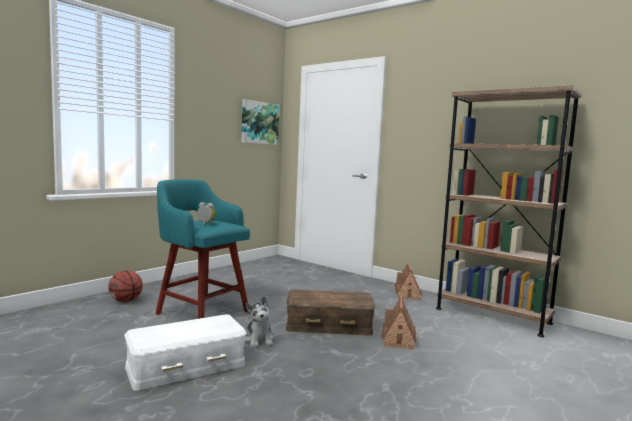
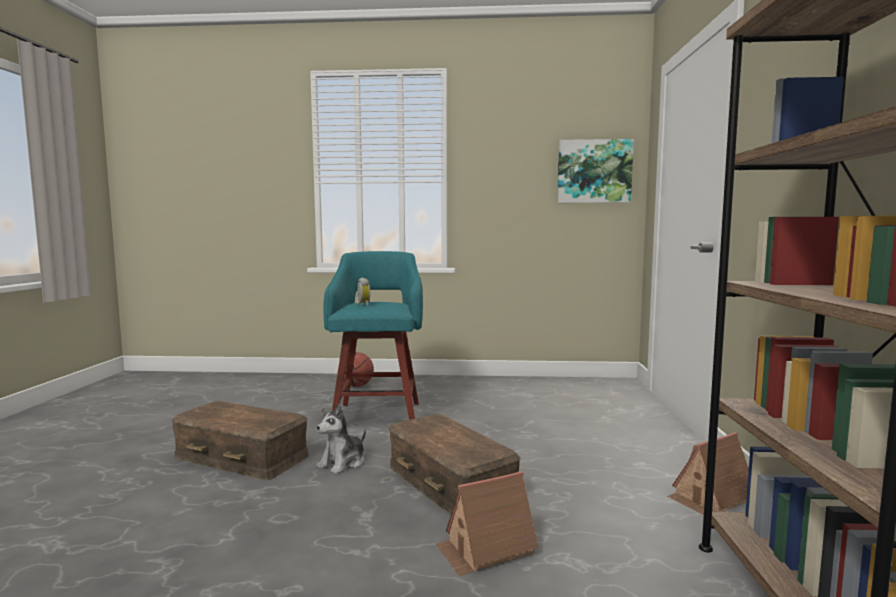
camera: 55 degrees right, 0 degrees up
(186, 365) = (243, 456): white storage box -> brown storage box

